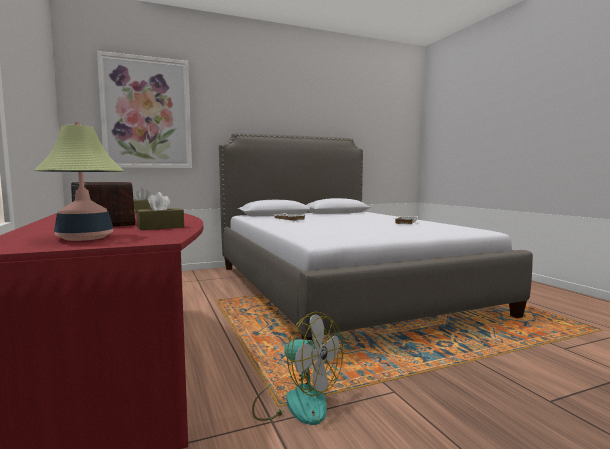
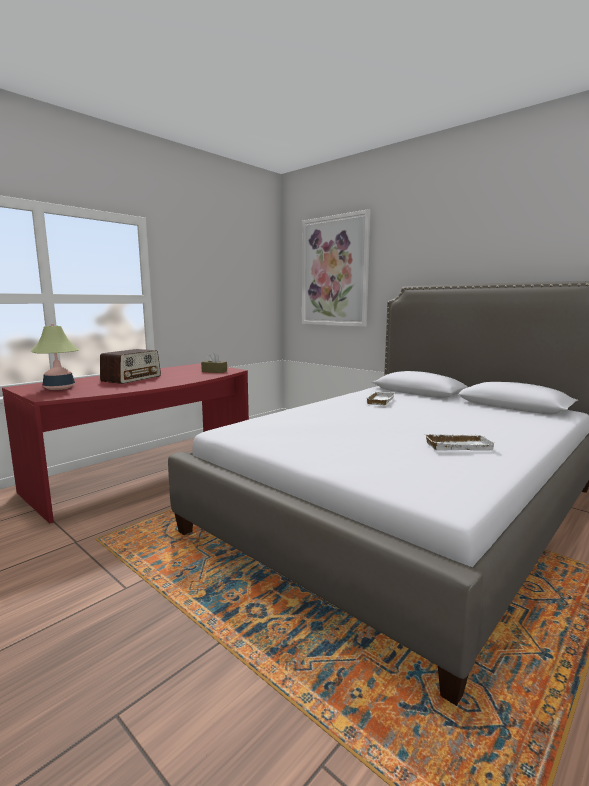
camera: 65 degrees right, 5 degrees up
(160, 227) = (110, 388): brown tissue box -> none
(296, 401) = (103, 544): fan -> none

